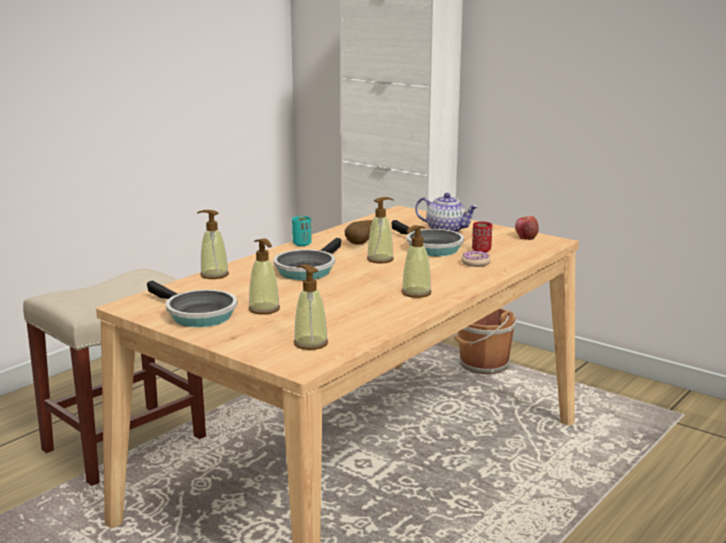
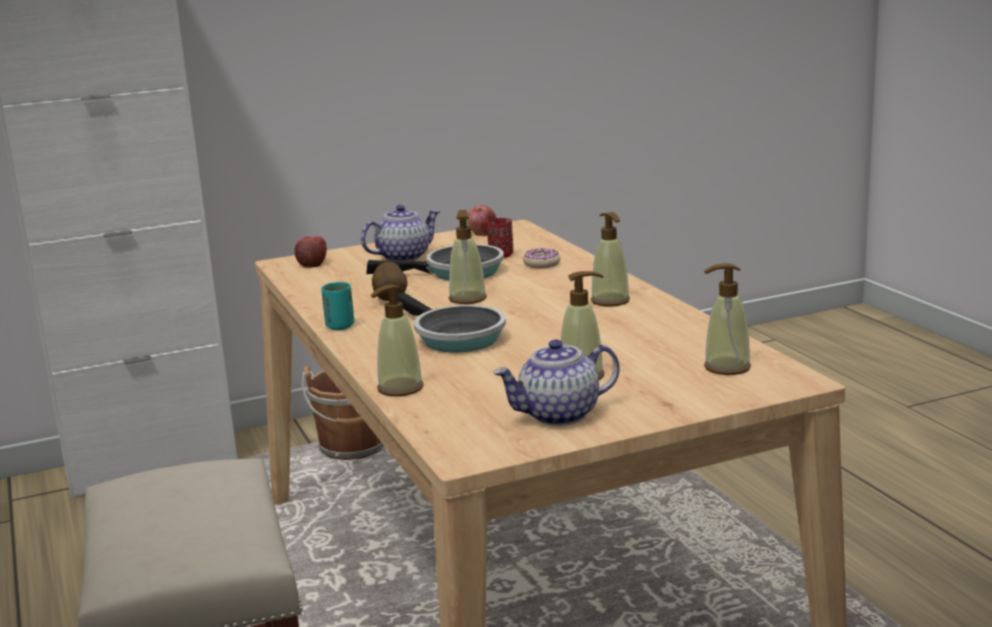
camera: 60 degrees left, 0 degrees up
(197, 315) = (559, 415): frying pan -> teapot
(406, 216) = (312, 264): none -> apple

